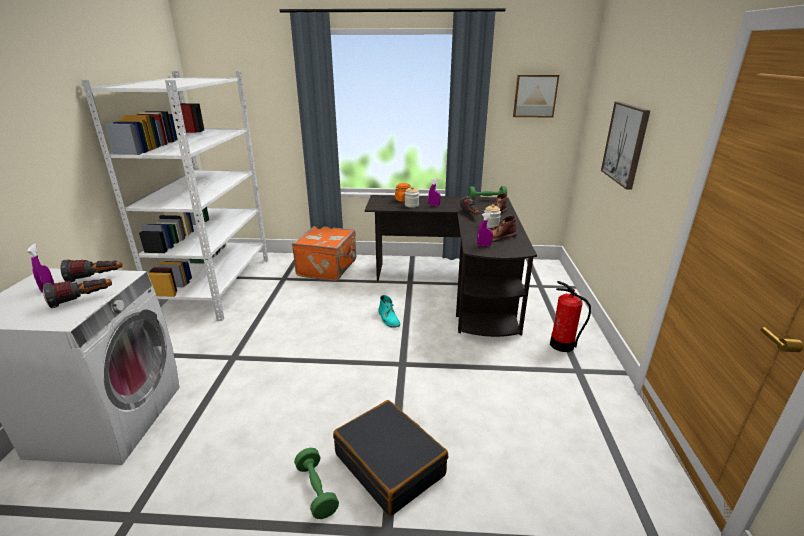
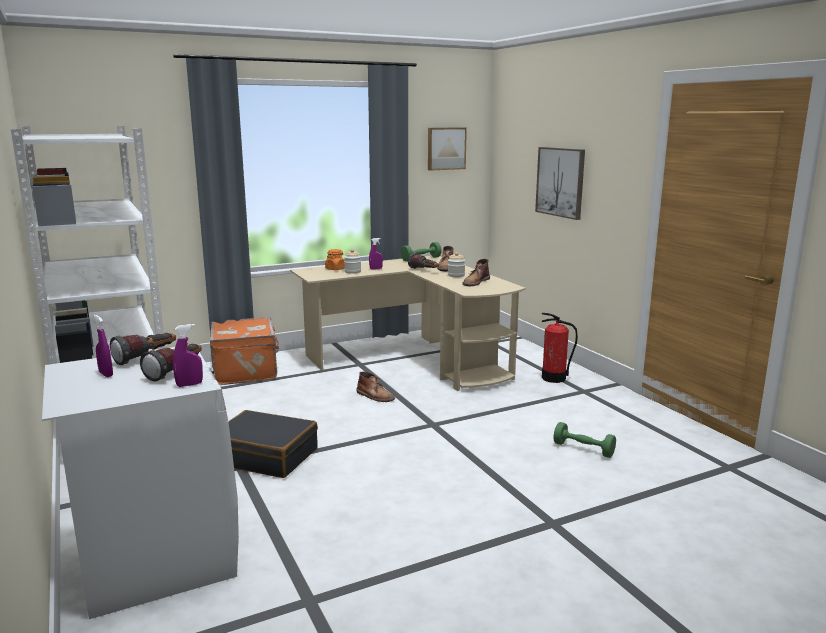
camera: 30 degrees left, 10 degrees down
(316, 490) = (465, 522): green dumbbell -> green dumbbell (583, 449)
(388, 318) = (375, 396): turquoise boot -> brown boot
(390, 464) = (506, 487): black suitcase -> black suitcase (265, 456)
(456, 288) = (414, 359): black desk -> beige desk
(484, 245) = (473, 288): purple spray bottle -> purple spray bottle (189, 384)

